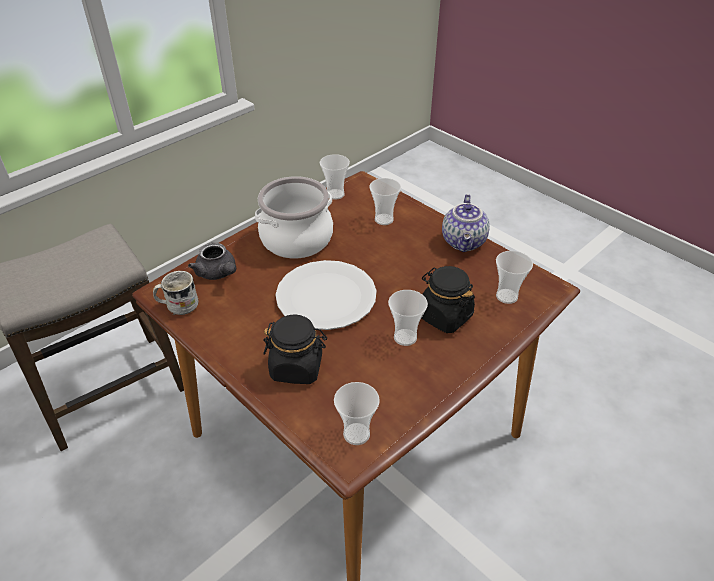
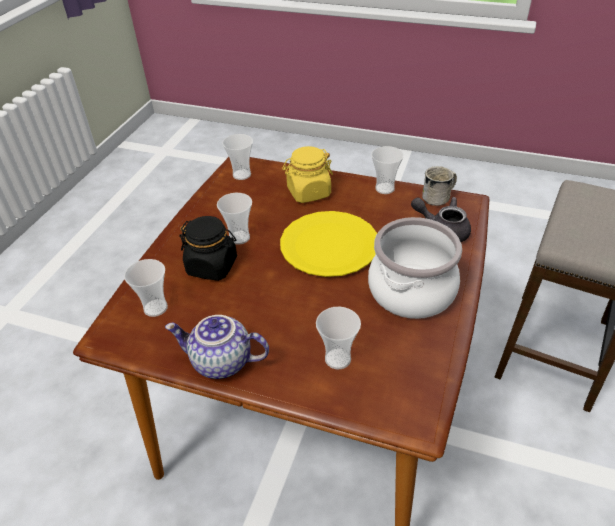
camera: 155 degrees right, 0 degrees up
(297, 367) = (308, 192): black jar -> yellow jar
(326, 297) = (329, 245): white plate -> yellow plate
(335, 194) = (431, 377): cup -> cup (384, 188)
(464, 242) = (220, 363): teapot -> teapot turned 60 degrees counterclockwise

